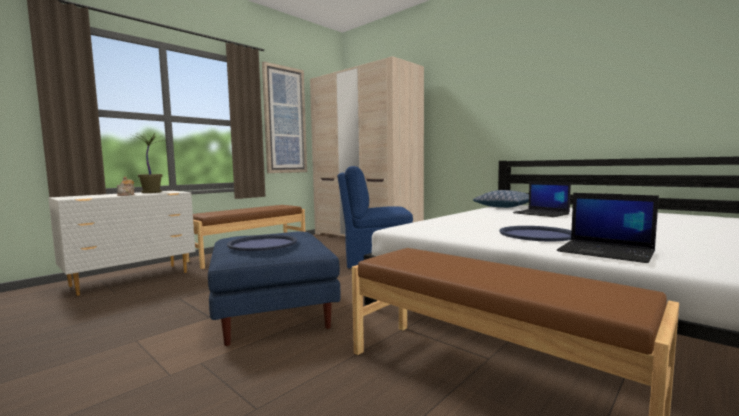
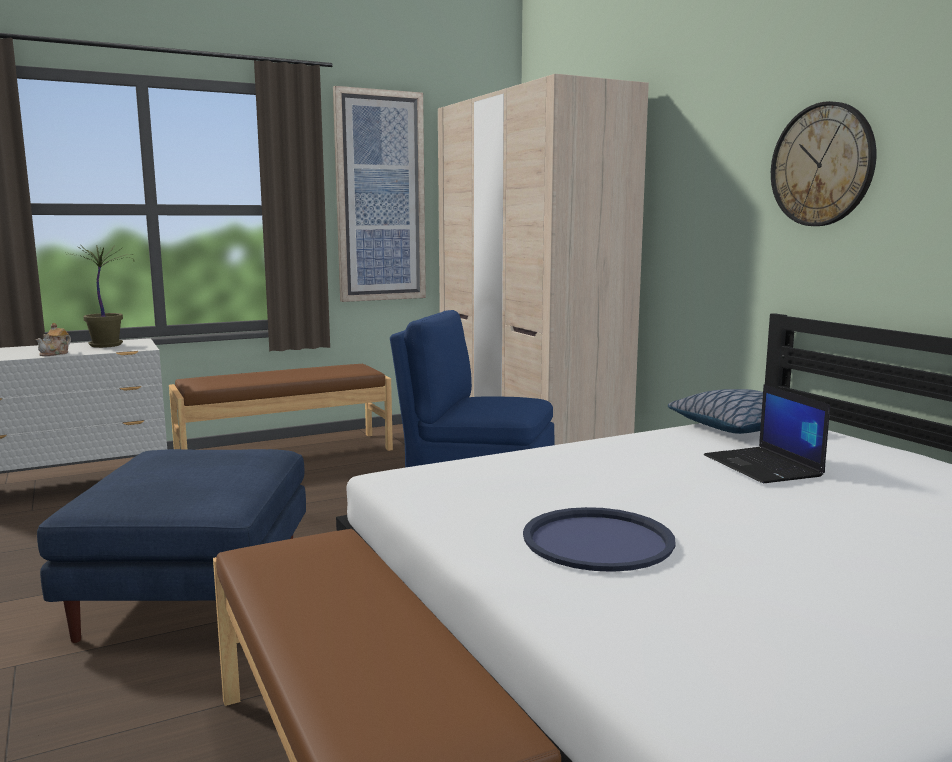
camera: 20 degrees right, 5 degrees up
(263, 244) = (158, 481): blue tray -> none
(518, 96) = (822, 165): none -> wall clock
(607, 252) = (607, 624): laptop -> none

